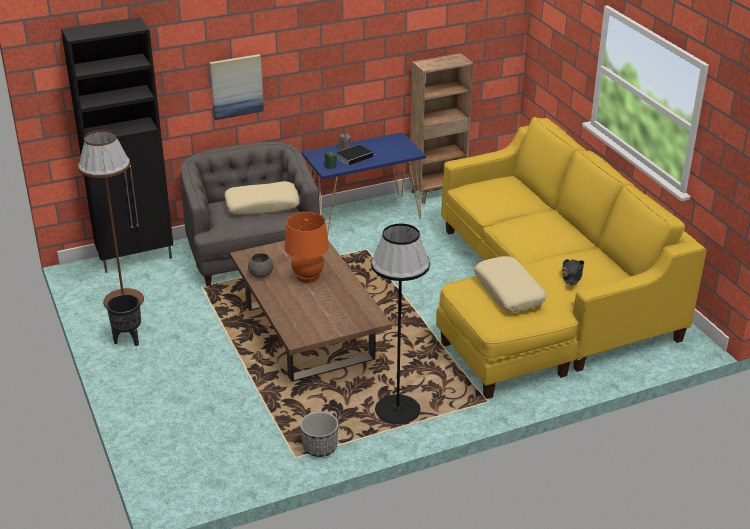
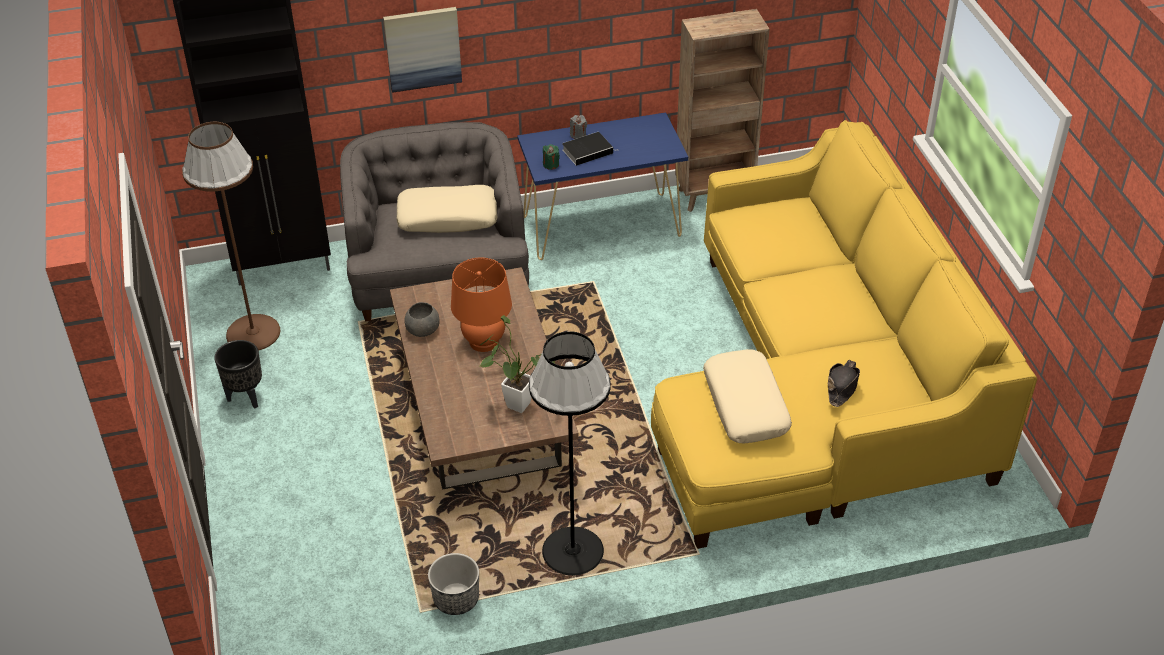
camera: 10 degrees right, 10 degrees up
(340, 310) = (514, 403): none -> potted plant

